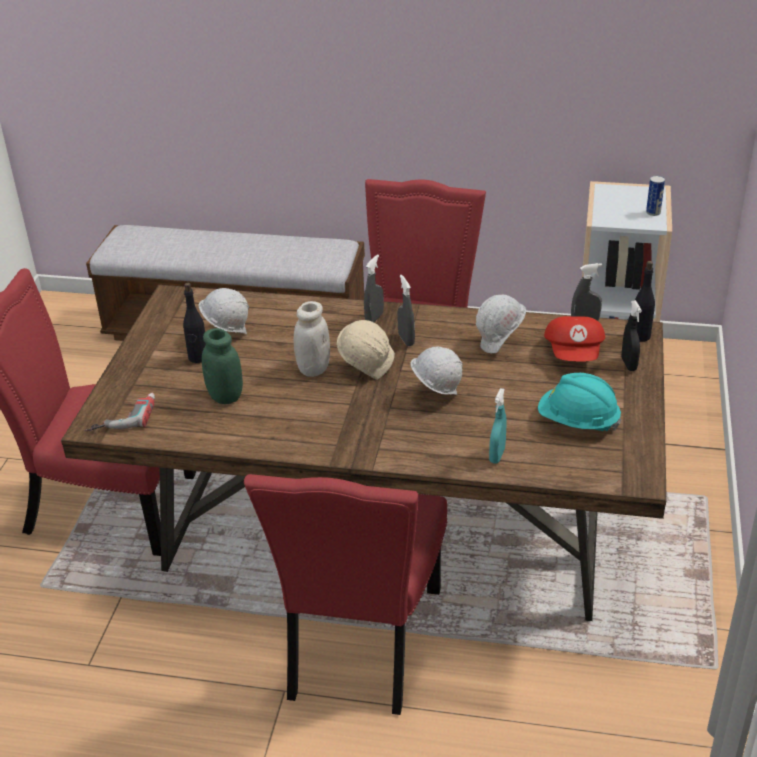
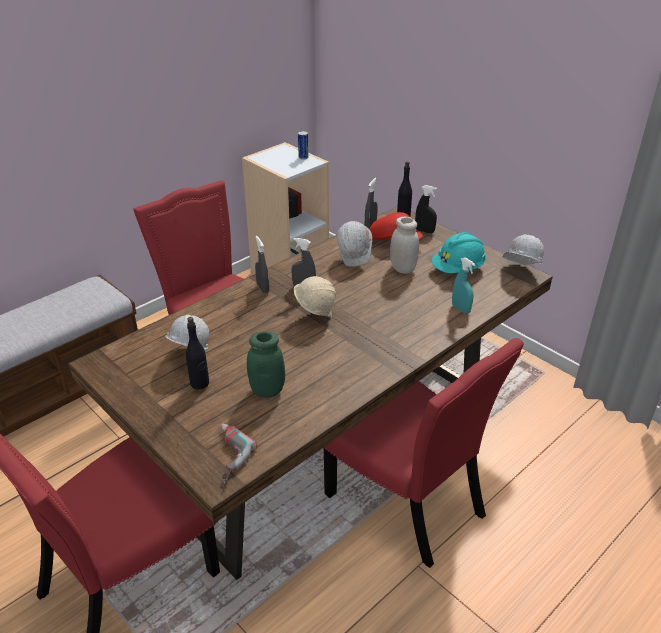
camera: 55 degrees left, 0 degrees up
(313, 369) = (286, 337): white jar -> white jar (403, 268)
(435, 395) = (376, 303): white hard hat -> white hard hat (519, 272)

